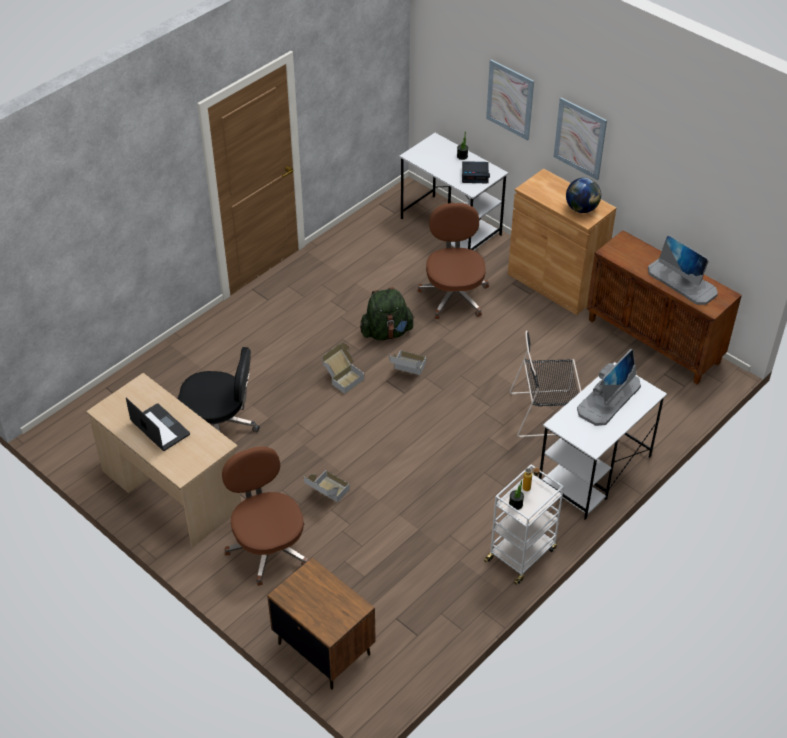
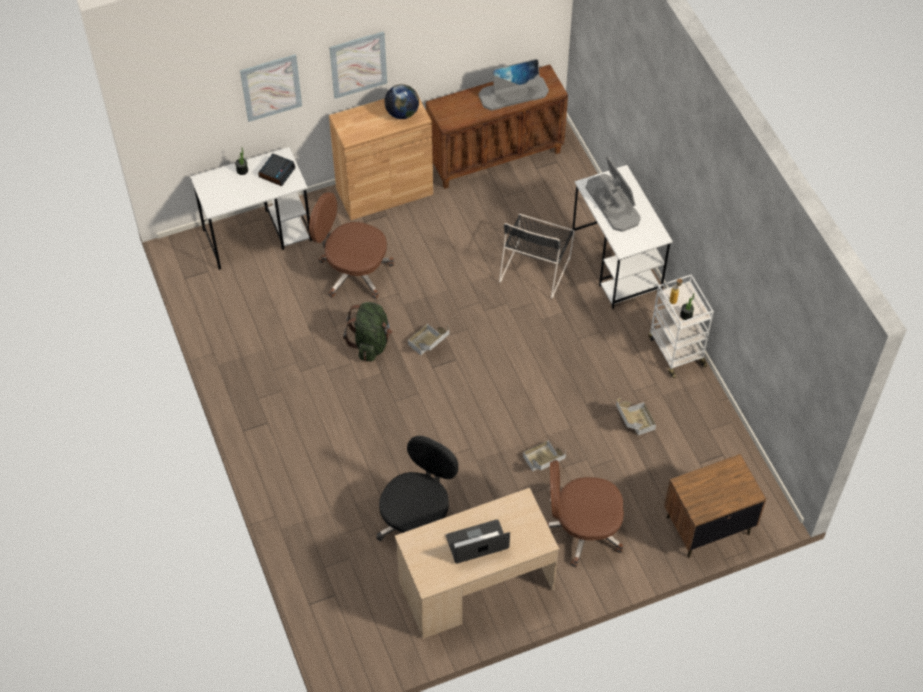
camera: 65 degrees left, 10 degrees up
(343, 378) = (410, 399): cardboard box -> cardboard box (633, 423)

